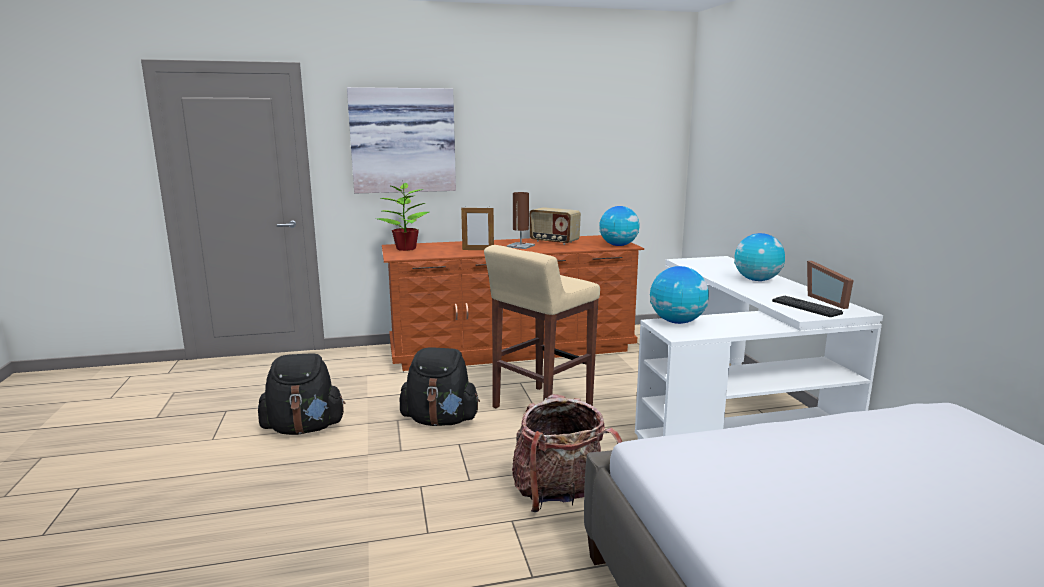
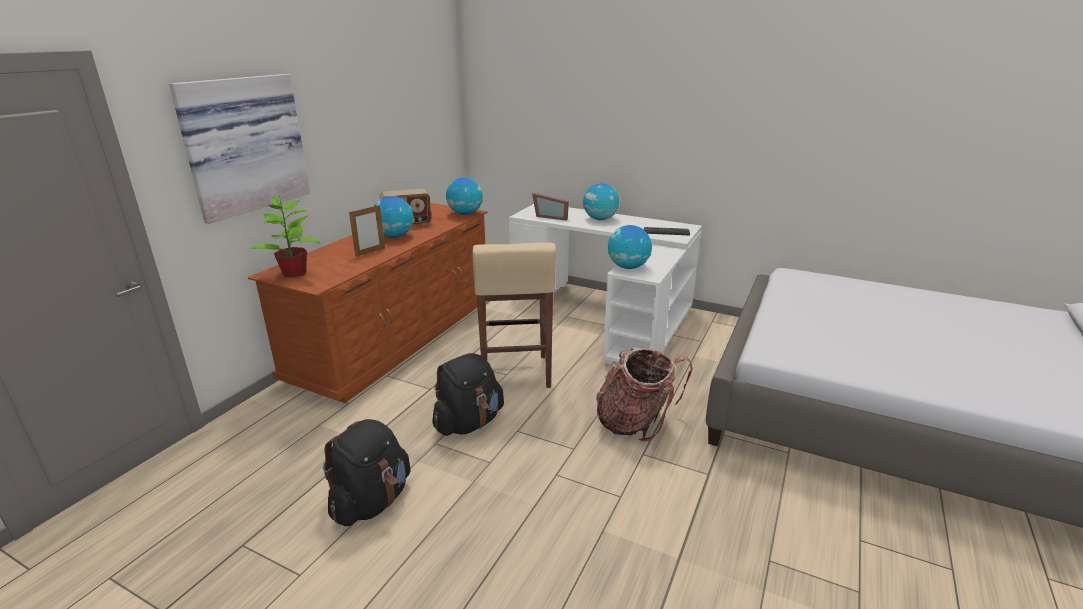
camera: 50 degrees left, 10 degrees up
(520, 246) = (394, 236): brown table lamp -> globe
(829, 300) = (663, 223): picture frame -> picture frame (551, 217)

